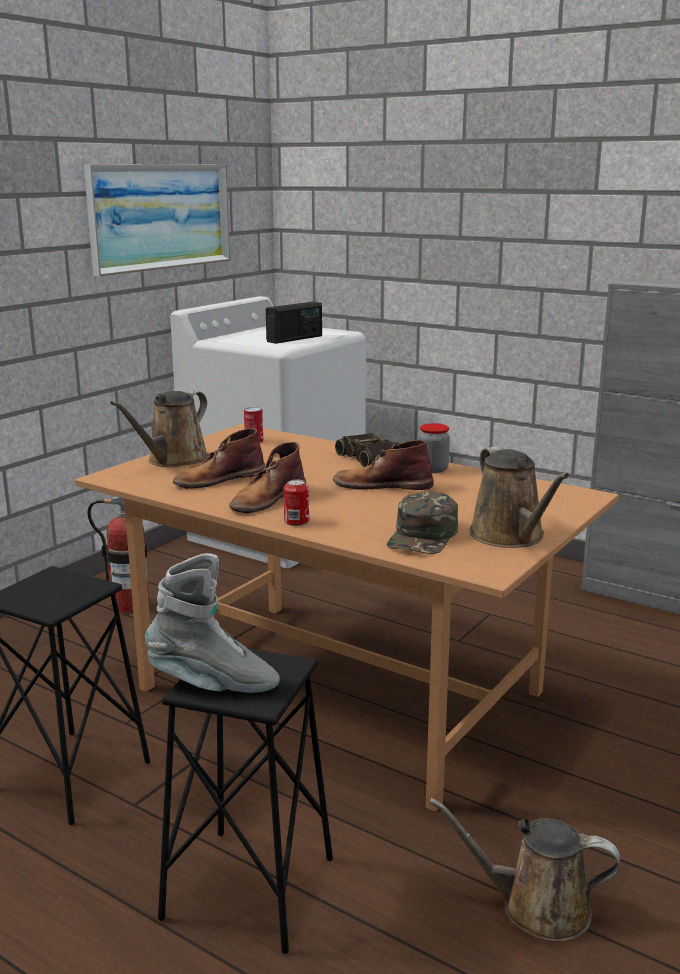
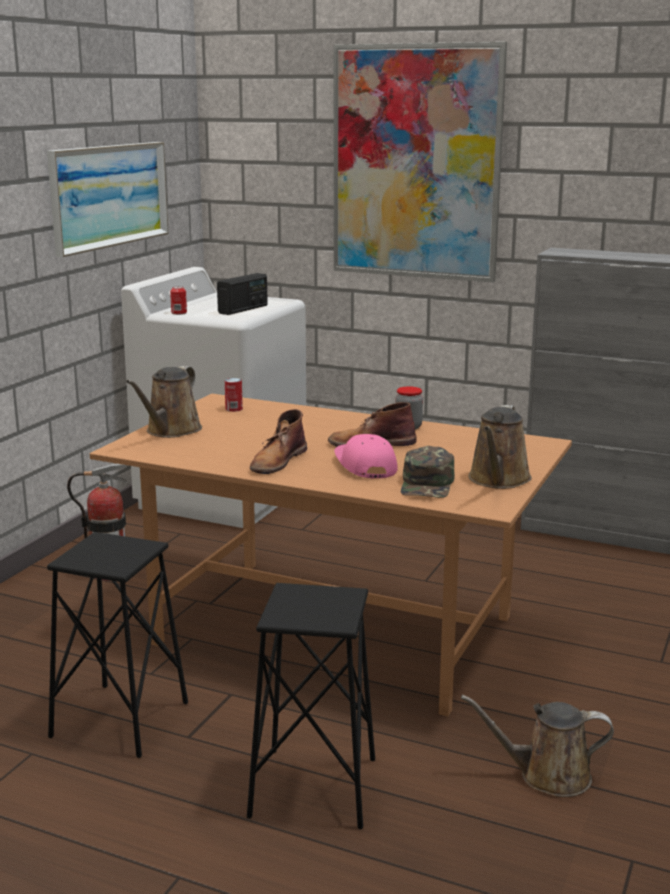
camera: 10 degrees left, 0 degrees up
(213, 684) = (293, 613): grey boot -> none
(219, 479) = (223, 446): brown boot -> none
(296, 522) = (314, 479): can -> can (179, 313)
(361, 510) = (364, 465): none -> pink cap
(371, 458) = (349, 420): binoculars -> none
(486, 186) = (415, 163): none -> picture
(510, 536) = (498, 480): brown watering can -> brown watering can turned 45 degrees clockwise

